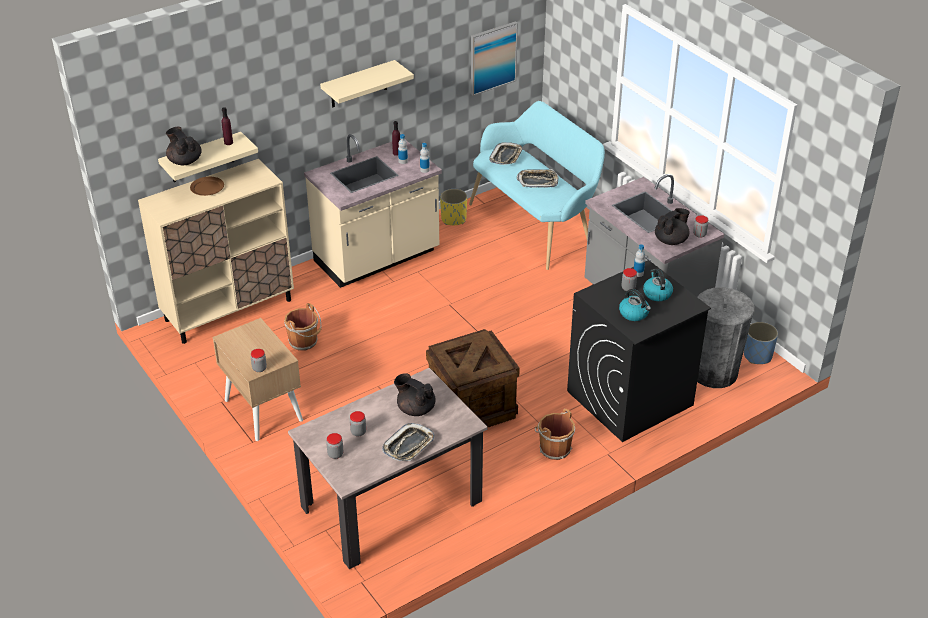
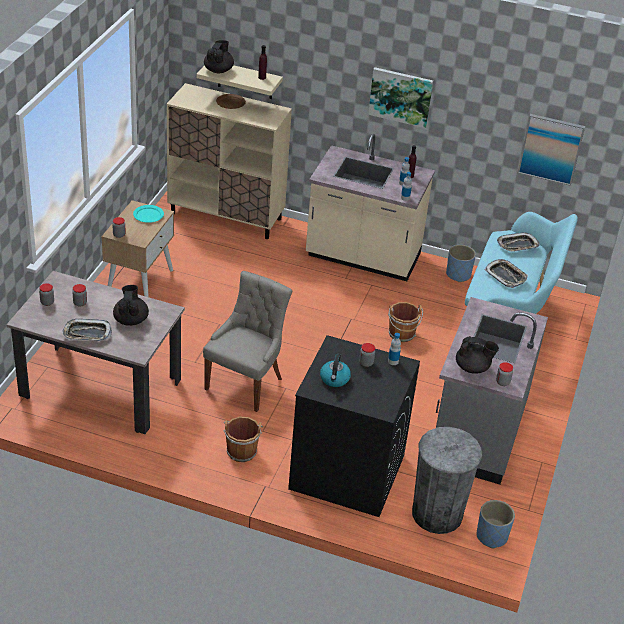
camera: 50 degrees right, 0 degrees up
(249, 336) = (148, 215): none -> turquoise plate
(304, 342) = (230, 266): brown bucket -> brown bucket (402, 335)
(358, 84) = (400, 96): beige shelf -> picture
(453, 219) = (458, 275): yellow planter -> blue planter
(472, 406) = (246, 383): crate -> grey chair
(657, 293) = (377, 382): kettle -> none

